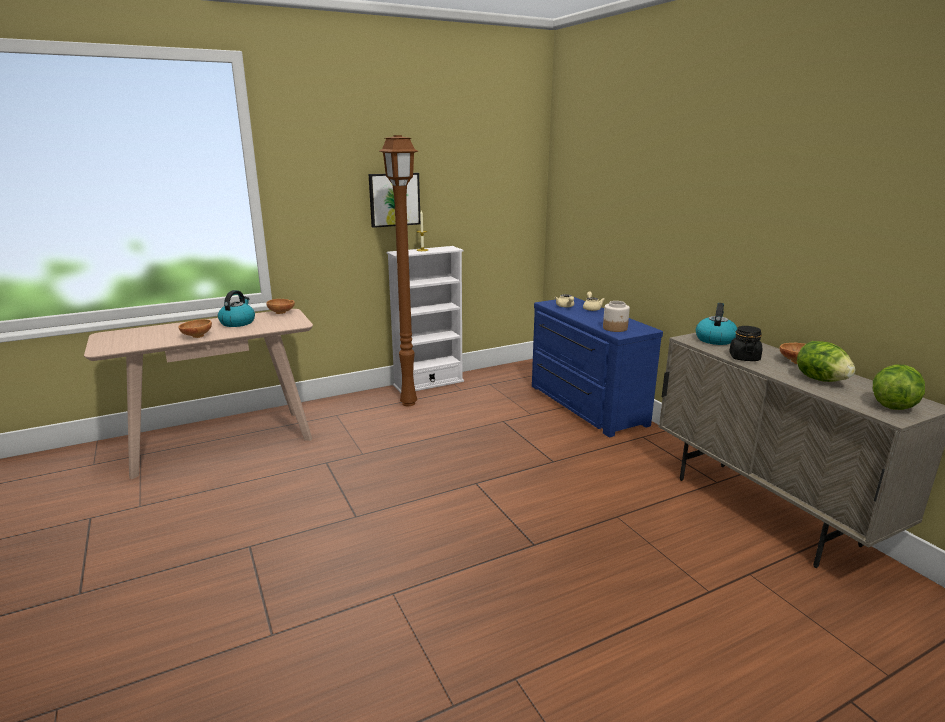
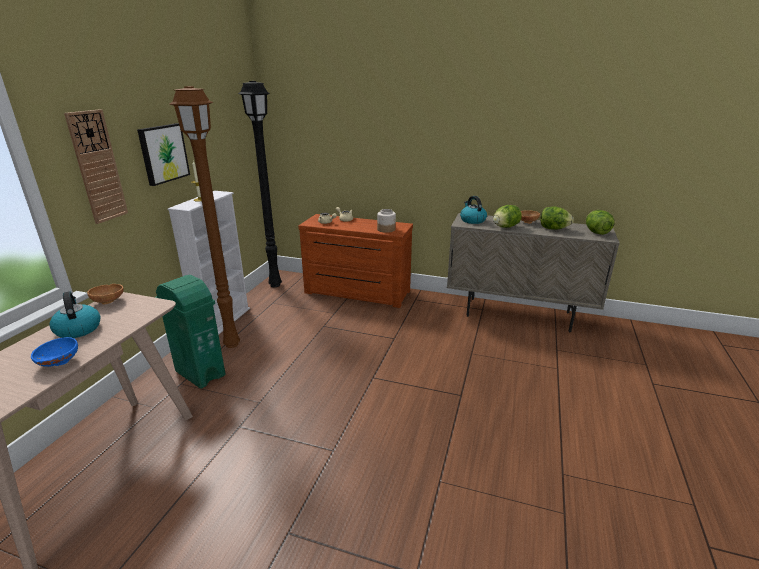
camera: 45 degrees left, 5 degrees up
(196, 336) = (58, 363): brown bowl -> blue bowl
(319, 202) = (97, 167): none -> wall clock
(358, 414) = (200, 373): none -> green trash can
(517, 370) = (276, 285): none -> black floor lamp
(584, 405) = (356, 293): blue dresser -> brown dresser
(744, 358) = (505, 227): black jar -> lettuce

